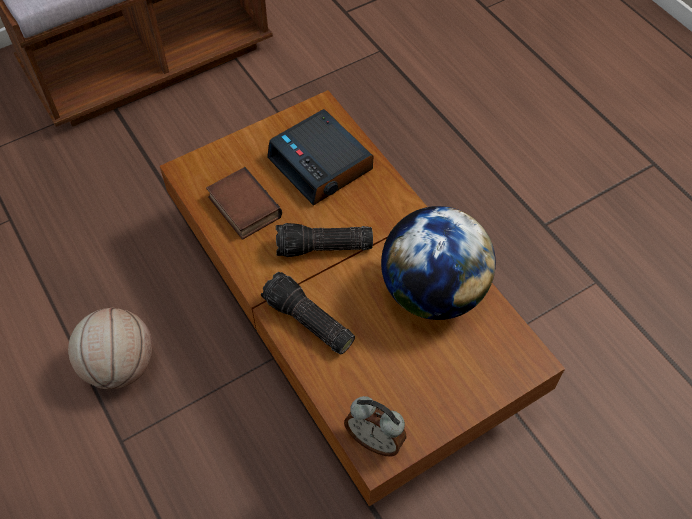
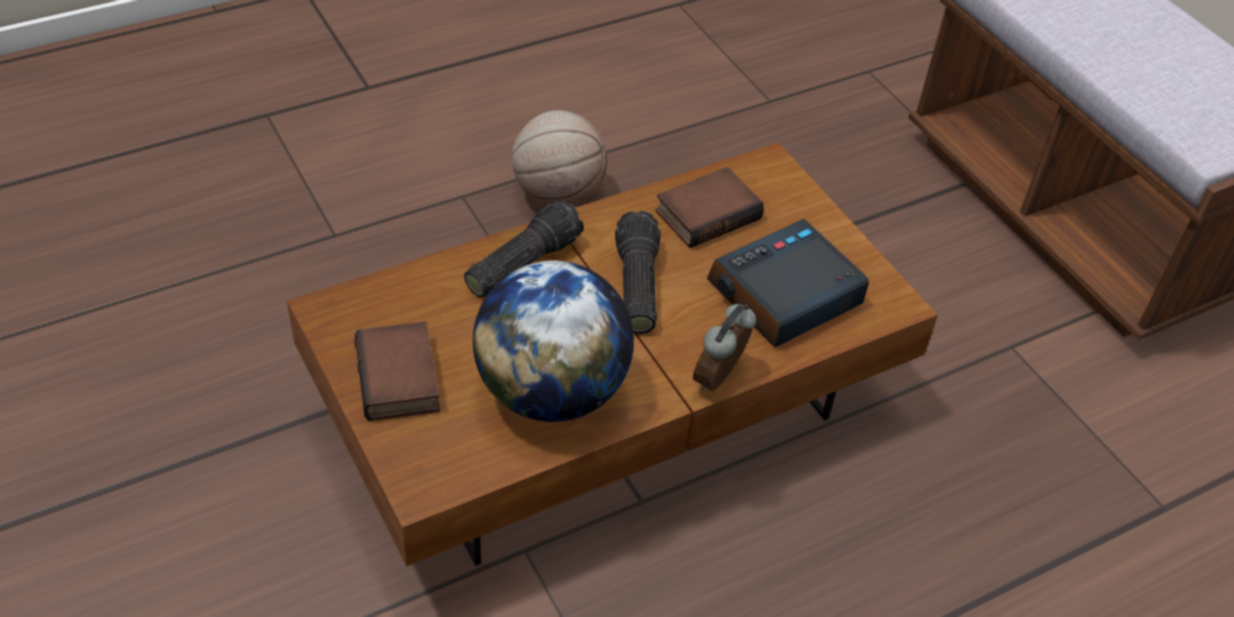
camera: 90 degrees right, 10 degrees down
(375, 439) = (348, 310): alarm clock -> alarm clock (720, 379)
(439, 389) = (401, 379): none -> book

